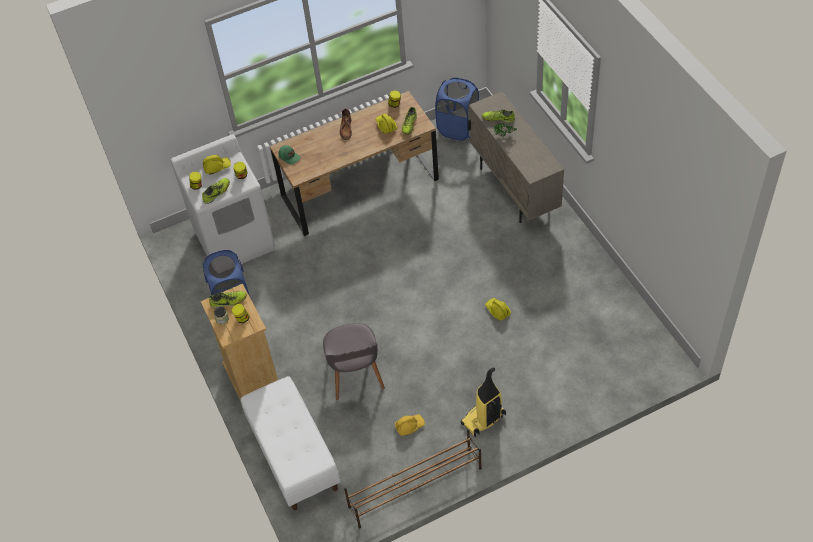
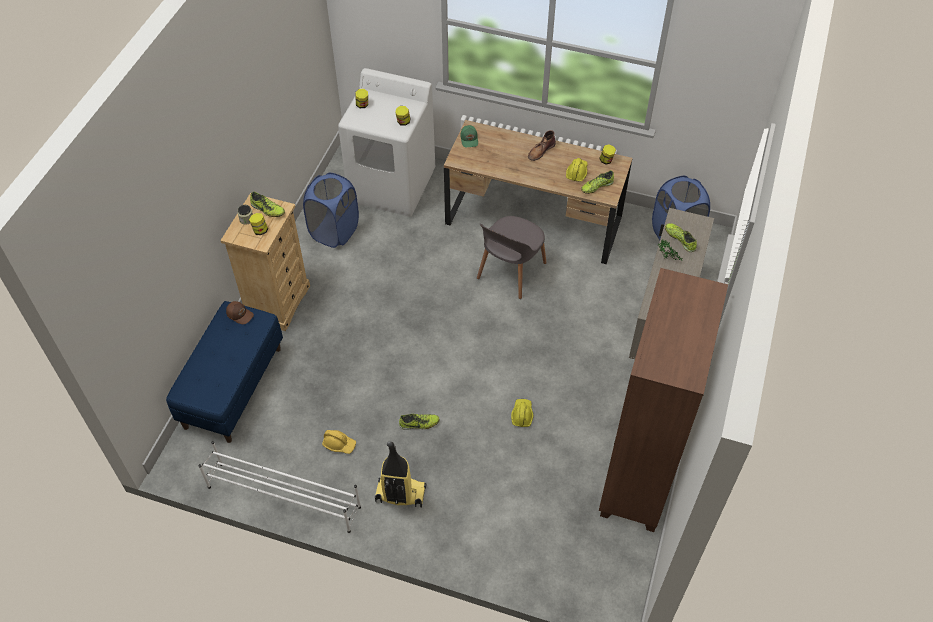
camera: 40 degrees right, 0 degrees up
(217, 167) = (393, 101): yellow hard hat -> none
(217, 193) = (369, 121): shoe -> shoe (419, 424)
(264, 396) = (240, 314): none -> brown cap
(293, 456) = (233, 387): white bench -> blue bench
(355, 374) = (350, 365): grey chair -> grey chair (510, 272)
(414, 487) = (283, 496): brown shoe rack -> white shoe rack
(602, 288) = (637, 476): none -> brown bookcase

